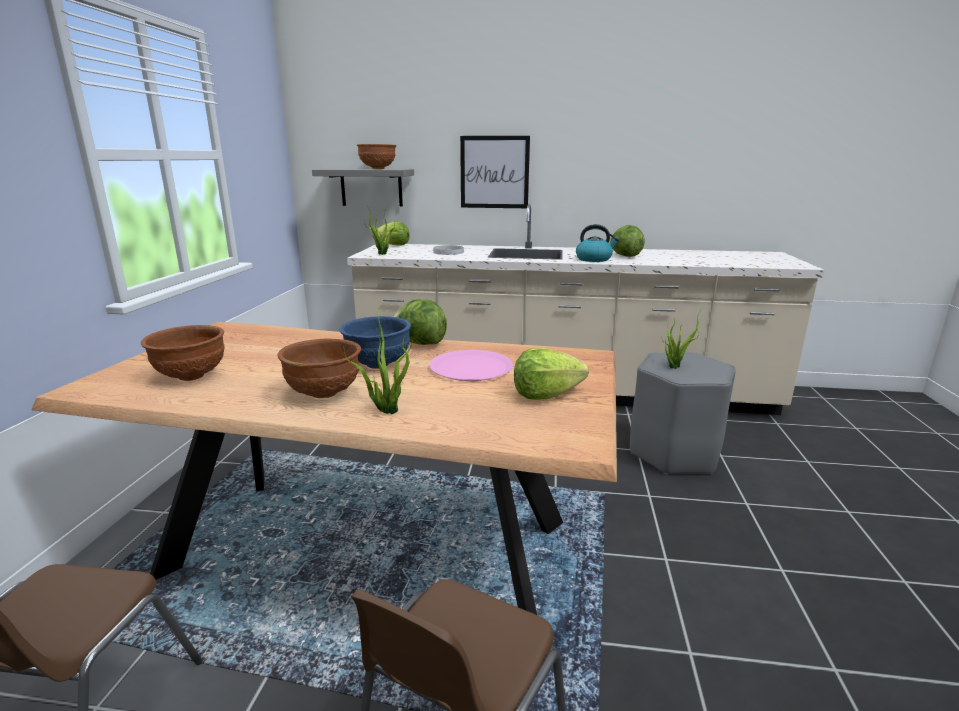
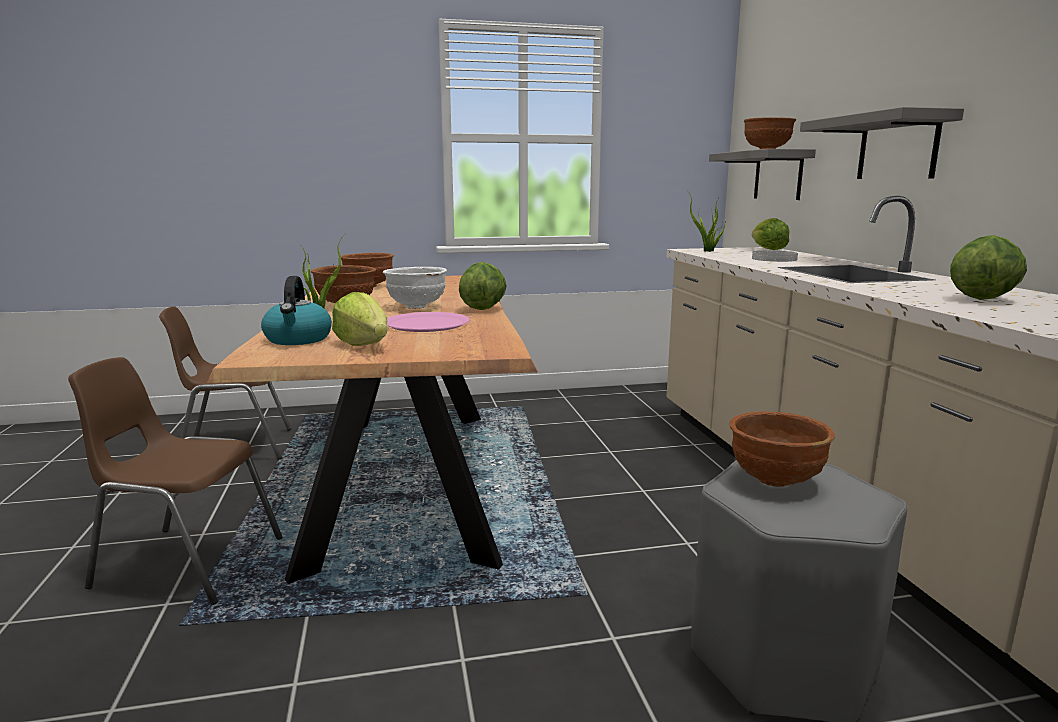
camera: 70 degrees right, 5 degrees down
(377, 364) = (417, 307): blue bowl -> white bowl
(494, 172) = (897, 147): picture -> grey shelf
(594, 259) = (893, 290): kettle -> kettle (298, 339)
(674, 366) = (775, 480): potted plant -> brown bowl

